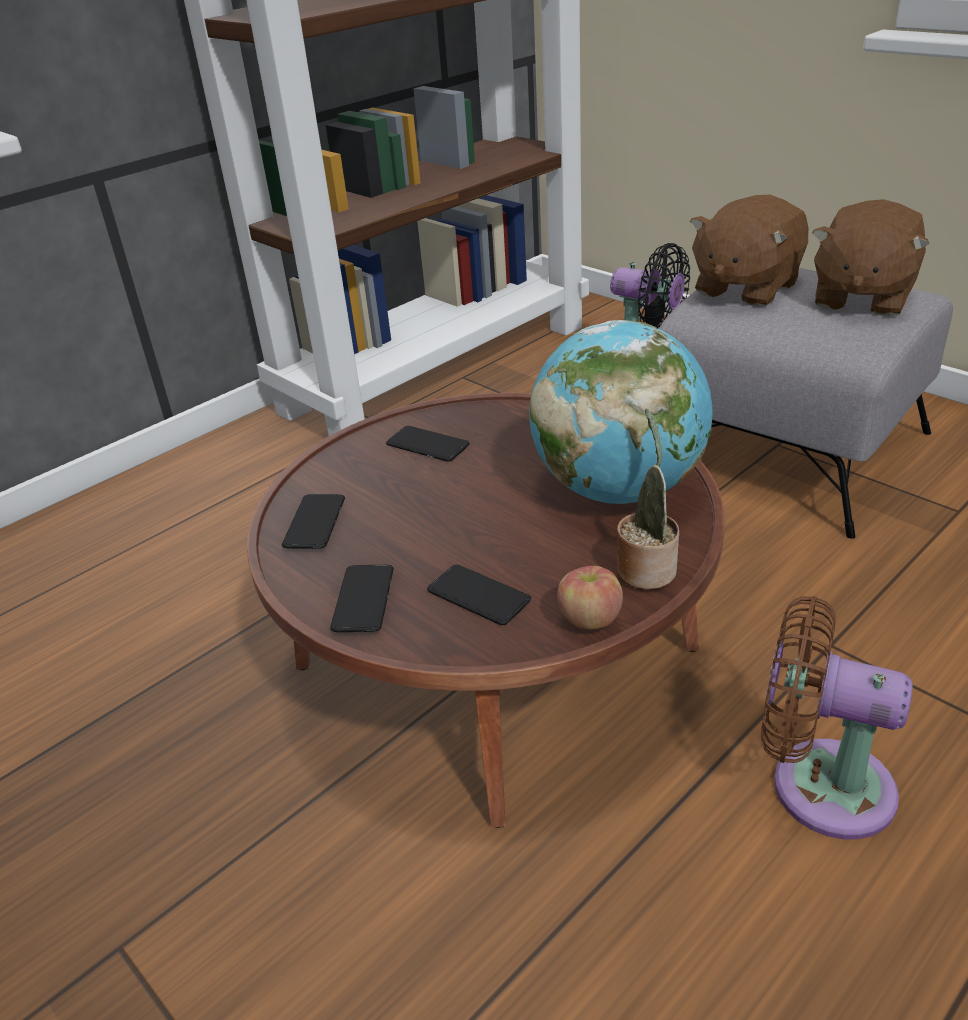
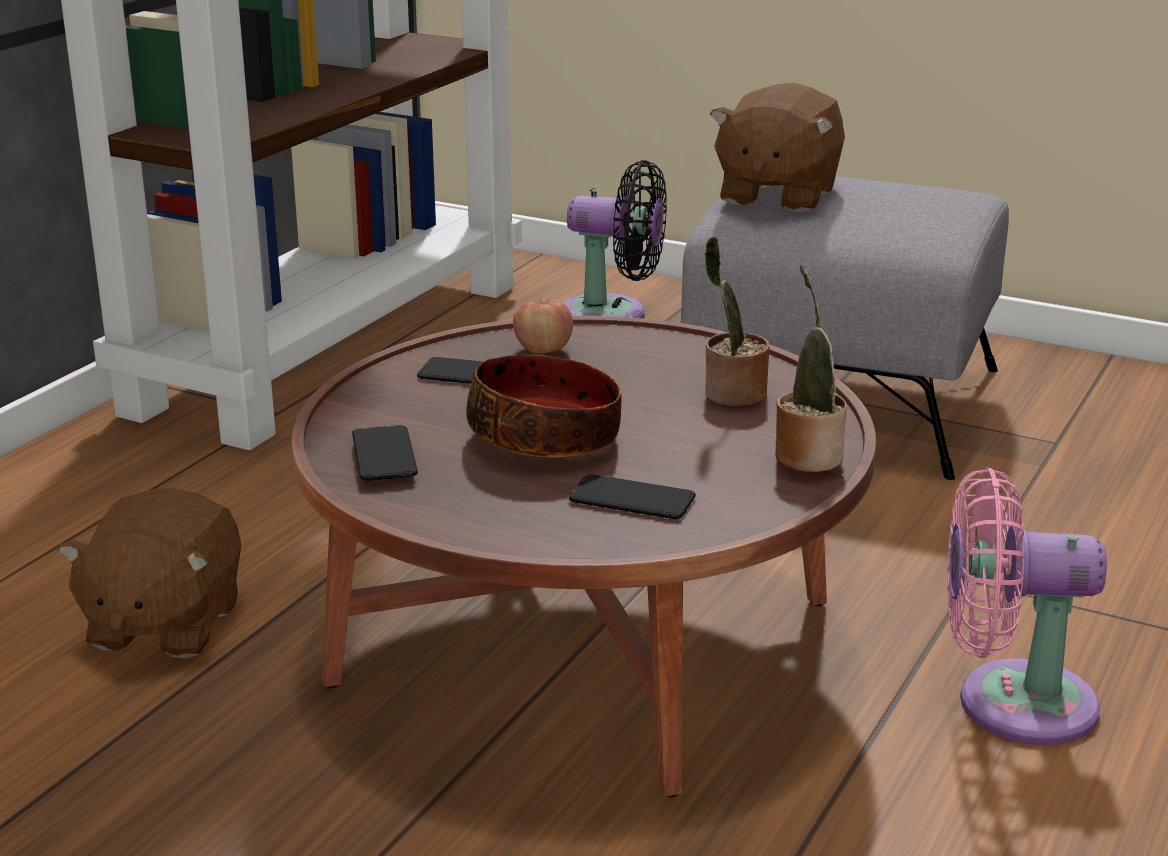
camera: 20 degrees left, 10 degrees down
(363, 599) = (500, 514): phone -> none
(447, 519) = (546, 438): none -> bowl
(589, 619) = (772, 501): apple -> apple (542, 349)
(618, 489) = (731, 395): globe -> potted plant
(819, 784) = (1011, 703): brown fan -> pink fan
(861, 298) = (913, 198): brown plush toy -> brown plush toy (163, 625)

